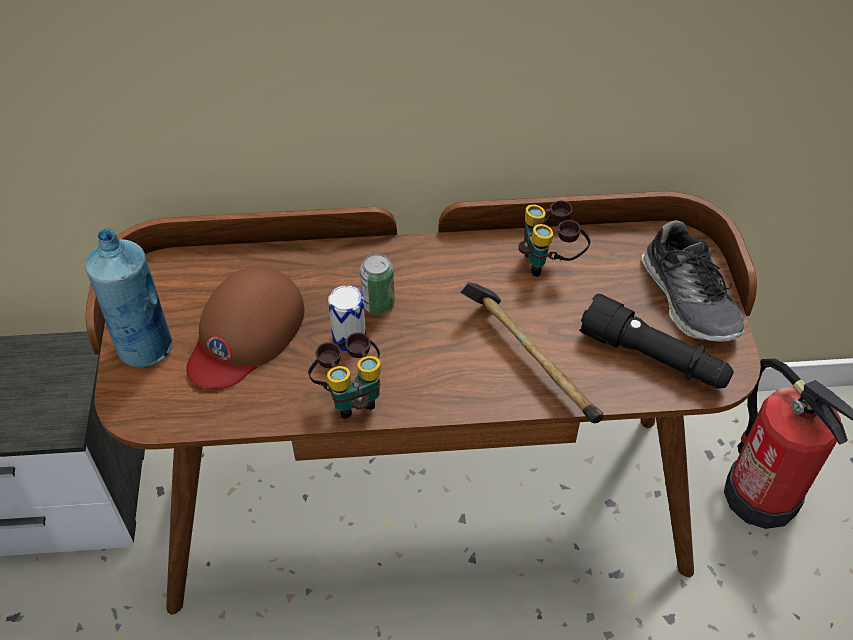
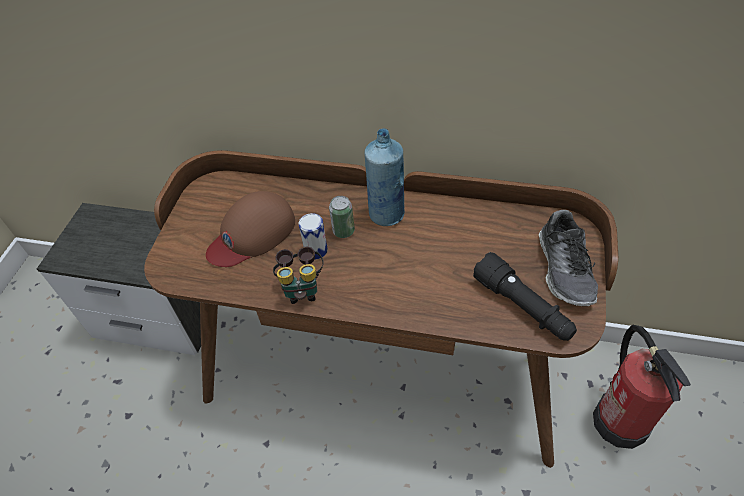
camera: 20 degrees right, 0 degrees up
(145, 347) = (188, 231): blue bottle -> blue bottle (386, 214)
(528, 361) = (431, 290): hammer -> none
(550, 262) = (472, 224): binoculars -> none

